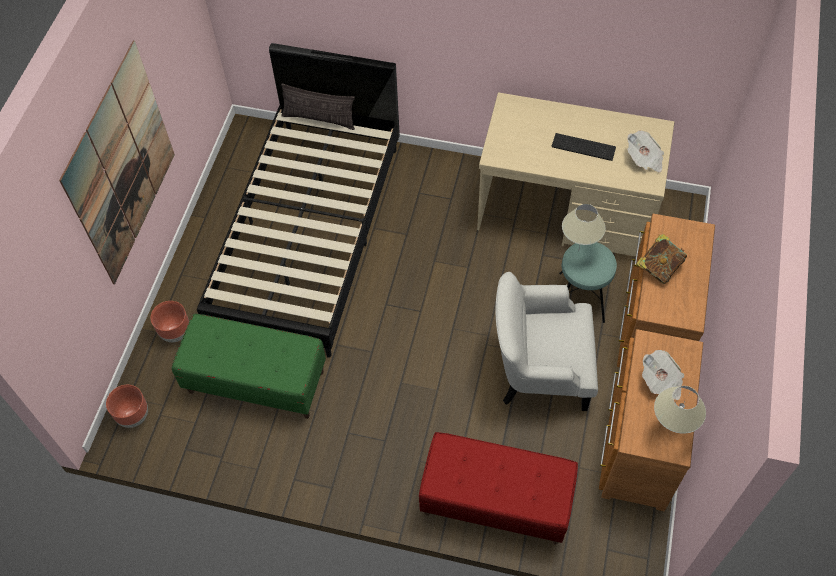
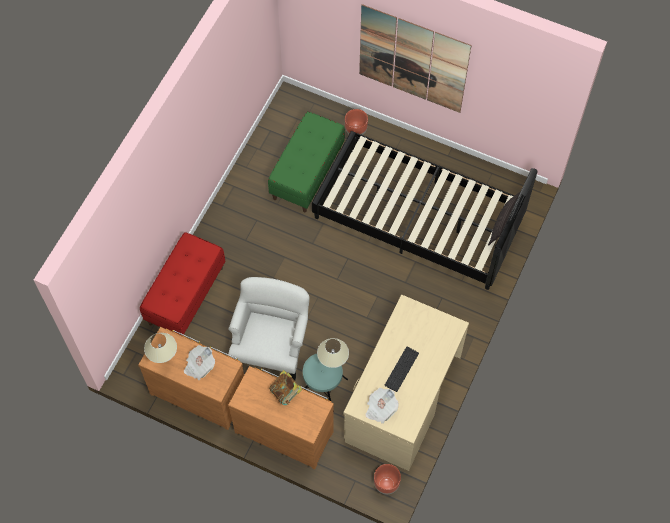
camera: 100 degrees right, 5 degrees up
(133, 416) = (300, 104): brown planter -> brown planter (386, 484)

